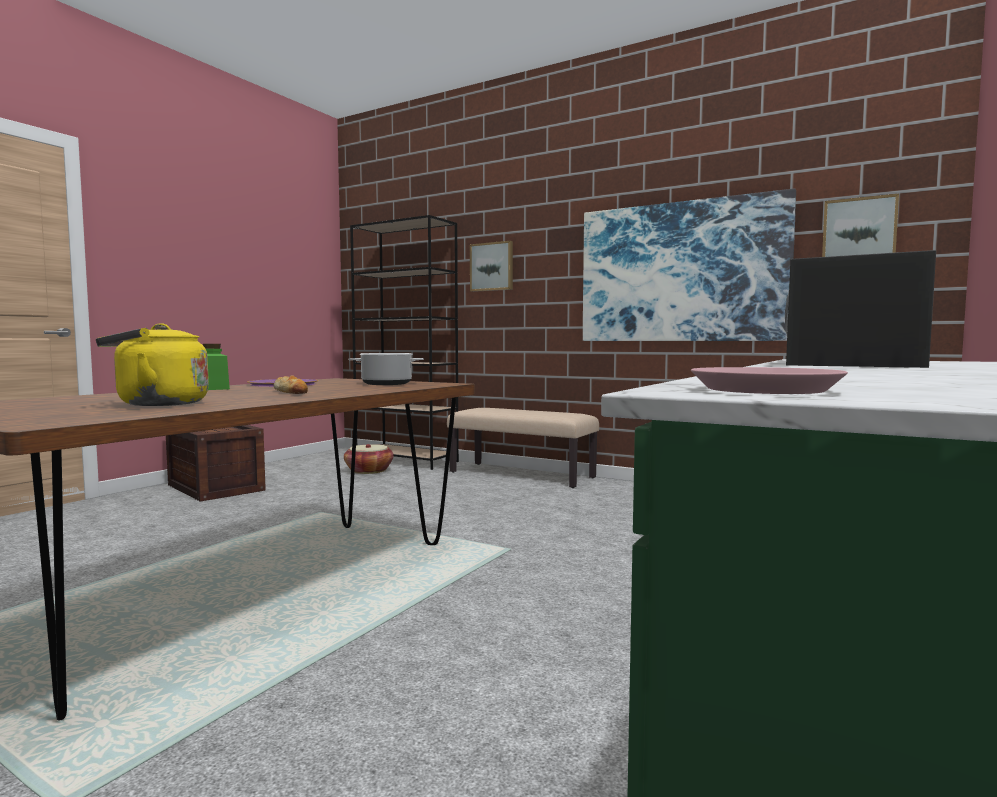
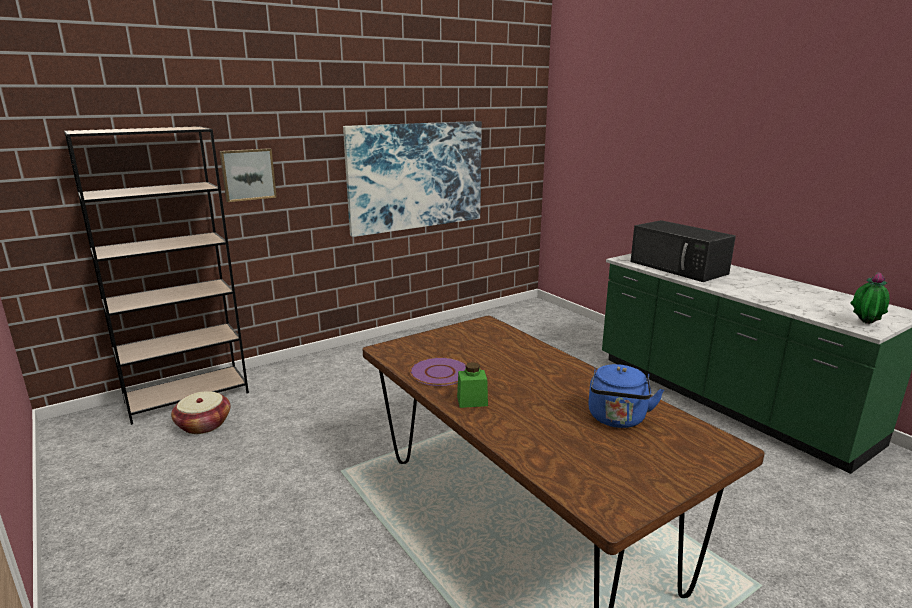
camera: 65 degrees left, 15 degrees up
(157, 404) = (617, 419): yellow kettle -> blue kettle
(215, 487) = (138, 536): crate -> none
(290, 391) = (530, 375): bread -> none
(387, 384) = (472, 339): cooking pot -> none
(522, 475) = (324, 361): beige bench -> none
(763, 389) = (864, 324): pink plate -> potted plant
(859, 231) = (506, 149): picture -> none

